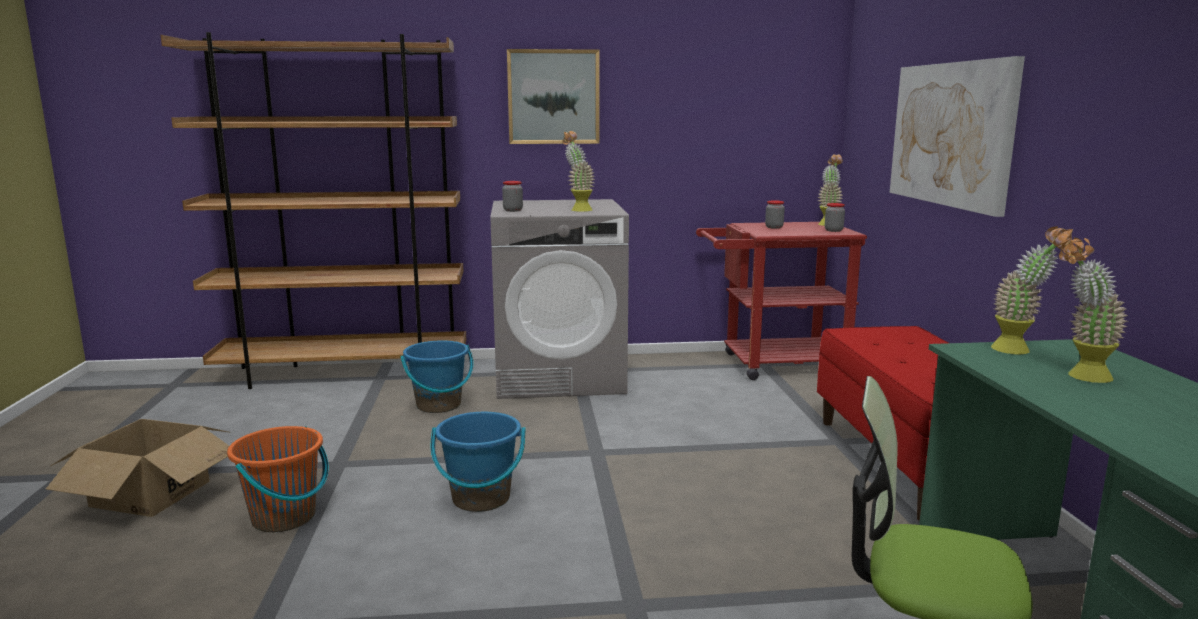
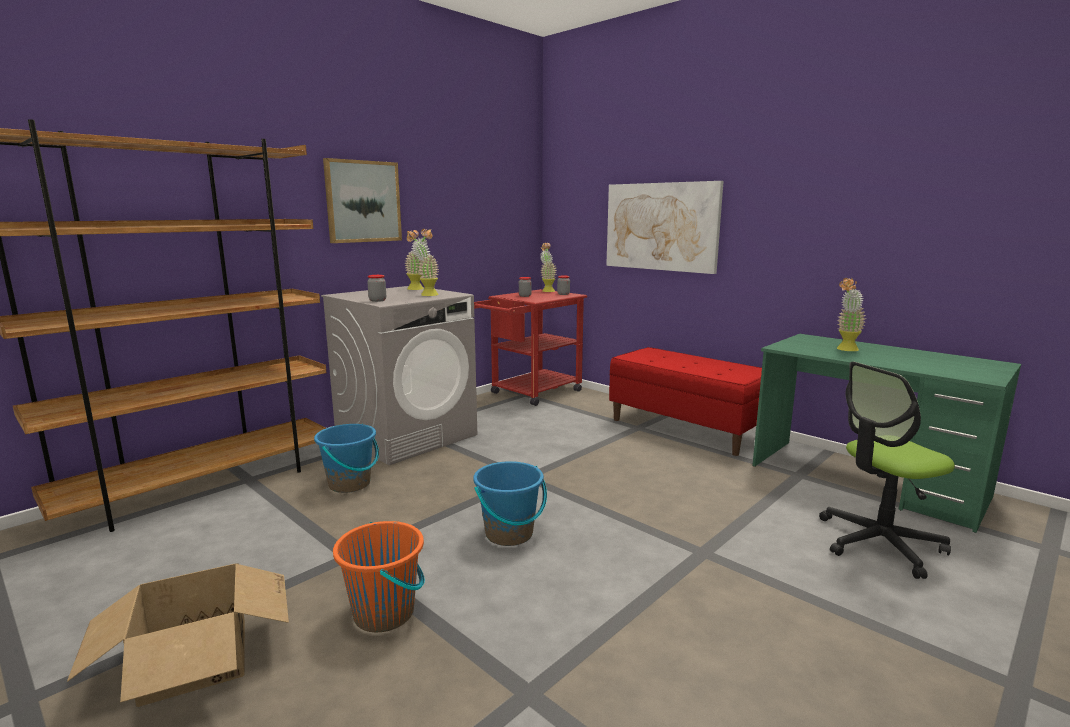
camera: 40 degrees left, 0 degrees up
(1020, 351) = (798, 343): potted plant -> potted plant (420, 289)

